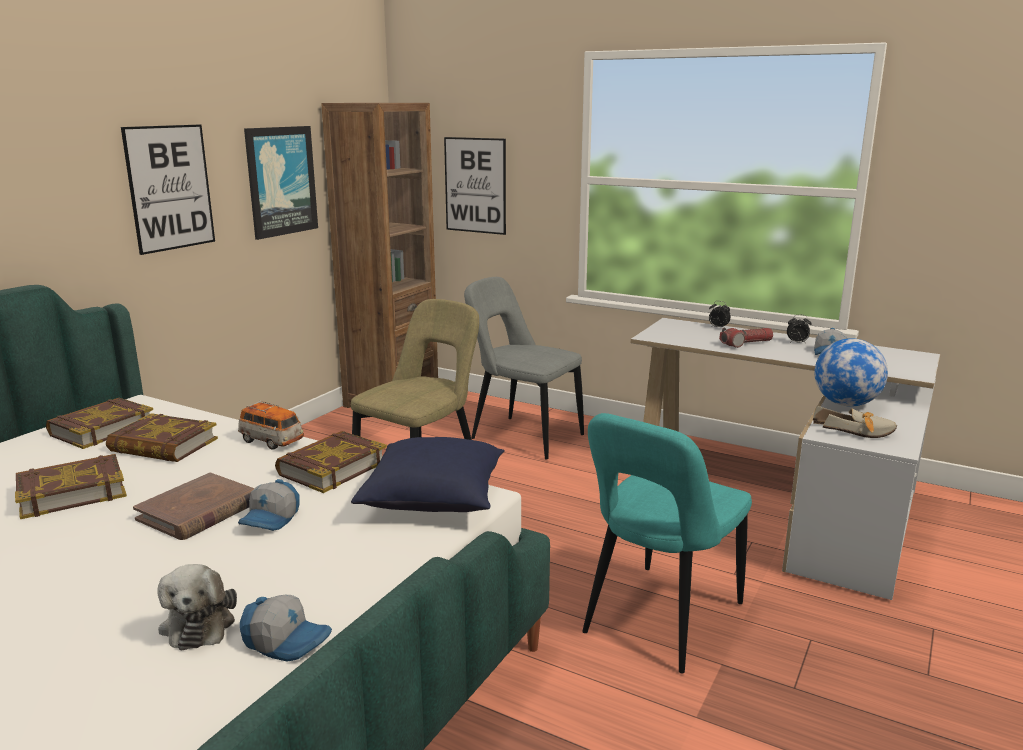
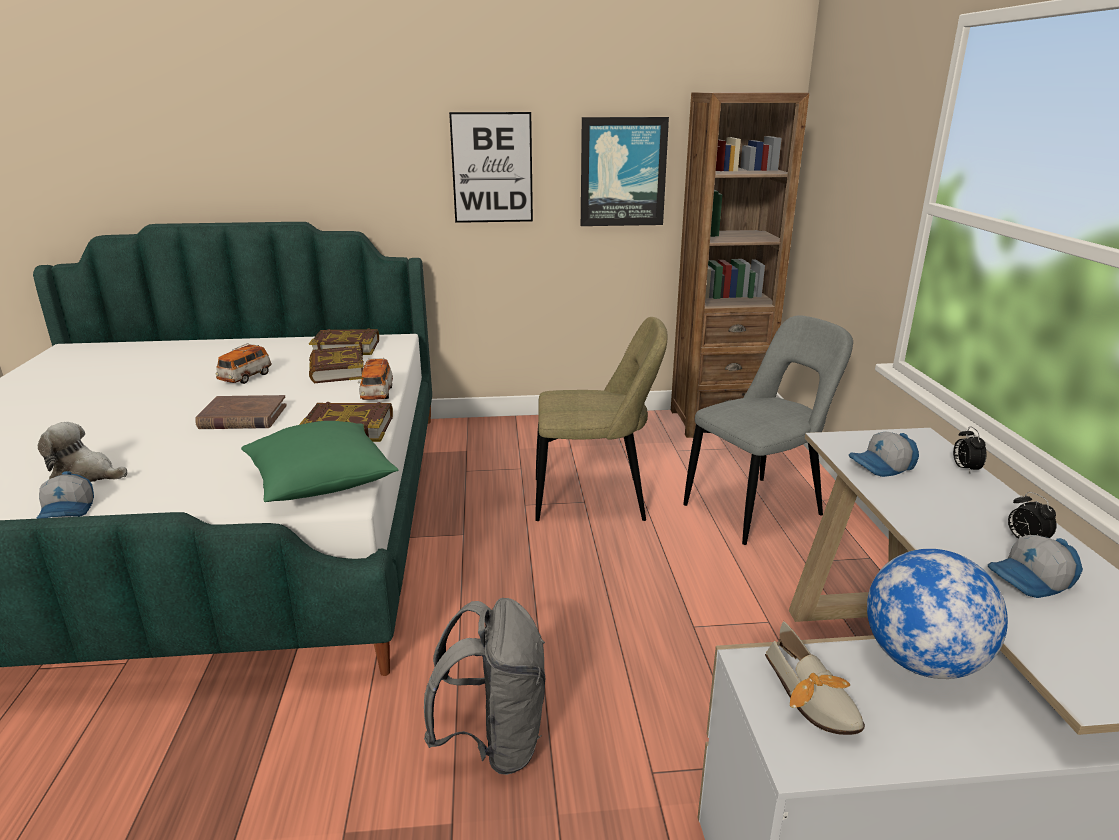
camera: 55 degrees right, 5 degrees up
(72, 492) = (245, 378): book -> toy car
(199, 623) = (86, 475): plush toy -> plush toy turned 60 degrees clockwise
(271, 519) = (245, 441): cap -> cap (882, 466)
(435, 500) = (321, 483): blue pillow -> green pillow
(475, 185) = (844, 200): picture -> none
(522, 436) = (758, 509): grey chair -> grey chair turned 60 degrees clockwise
(659, 621) = (494, 741): turquoise chair -> grey backpack
(746, 344) = (934, 503): flashlight -> none

